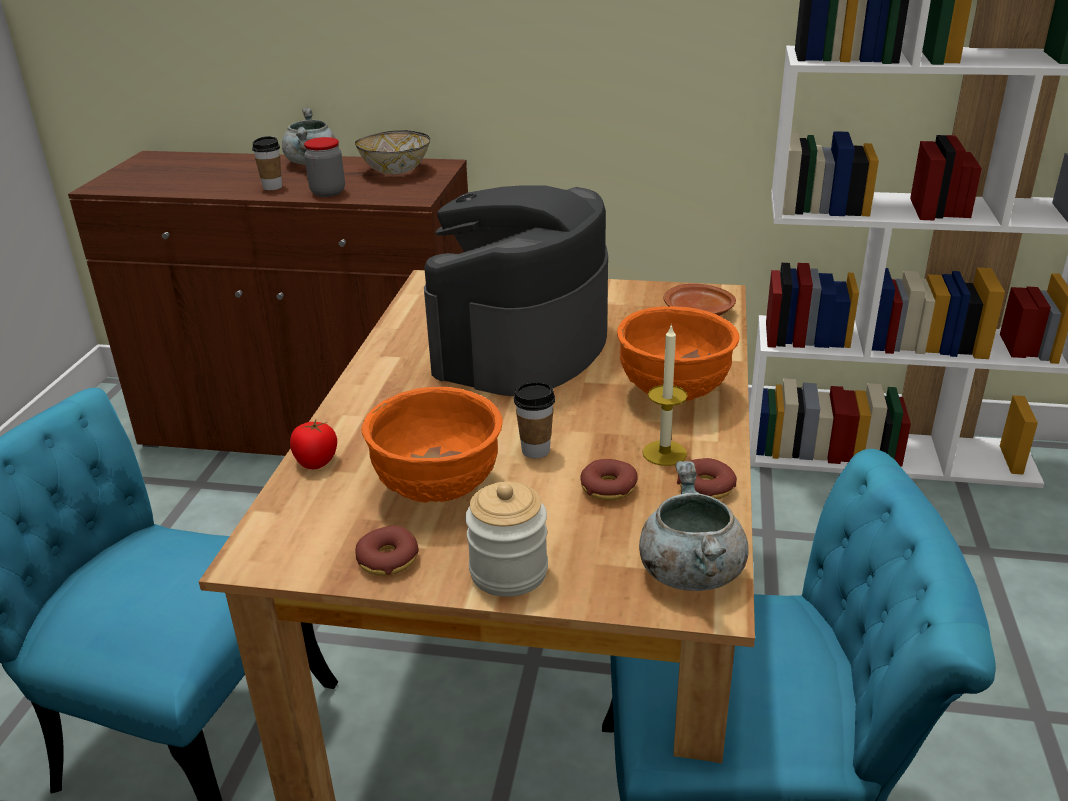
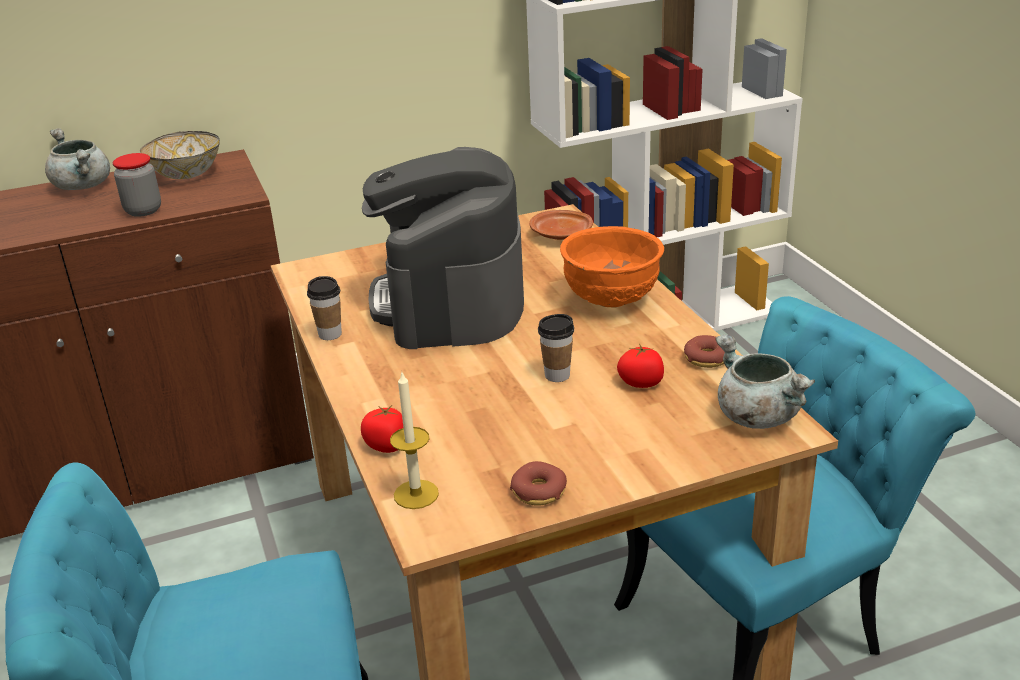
camera: 30 degrees left, 0 degrees up
(272, 187) = (72, 219): cup -> cup (330, 334)
(439, 490) = (516, 429): orange bowl -> none
(508, 572) = (638, 464): jar -> none
(608, 488) = (641, 382): donut -> tomato
(664, 453) = (653, 345): candle -> candle (416, 494)

